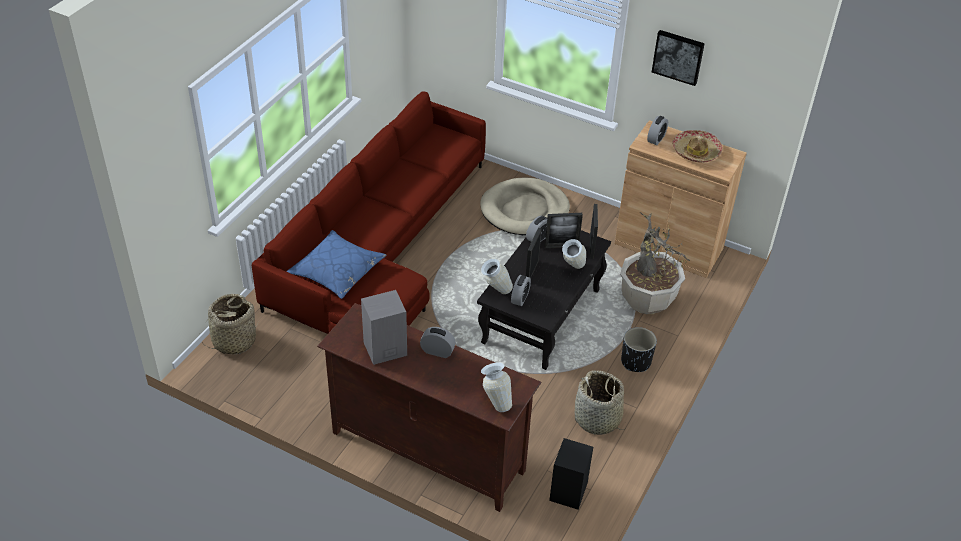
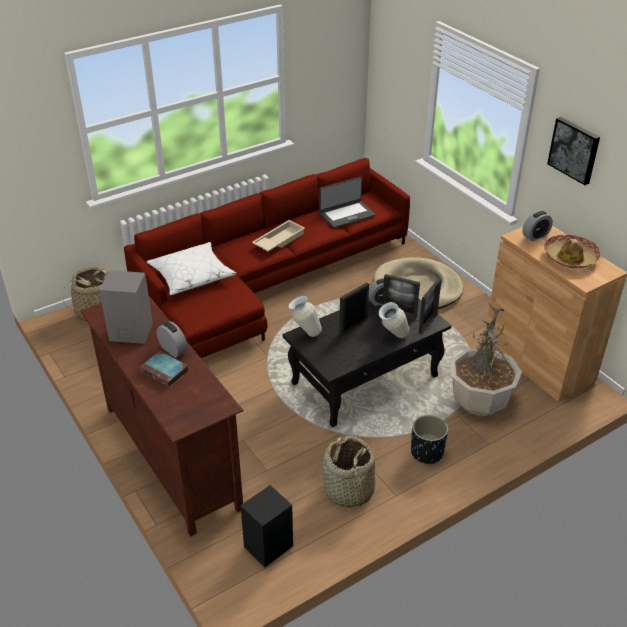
camera: 30 degrees right, 5 degrees down
(337, 271) = (192, 276): blue pillow -> white pillow
(389, 205) = (278, 240): none -> beige tray
(432, 156) = (346, 214): none -> laptop
(449, 374) = (165, 372): none -> book
(496, 401) = (185, 411): vase -> none
(520, 298) = (323, 345): alarm clock -> none

